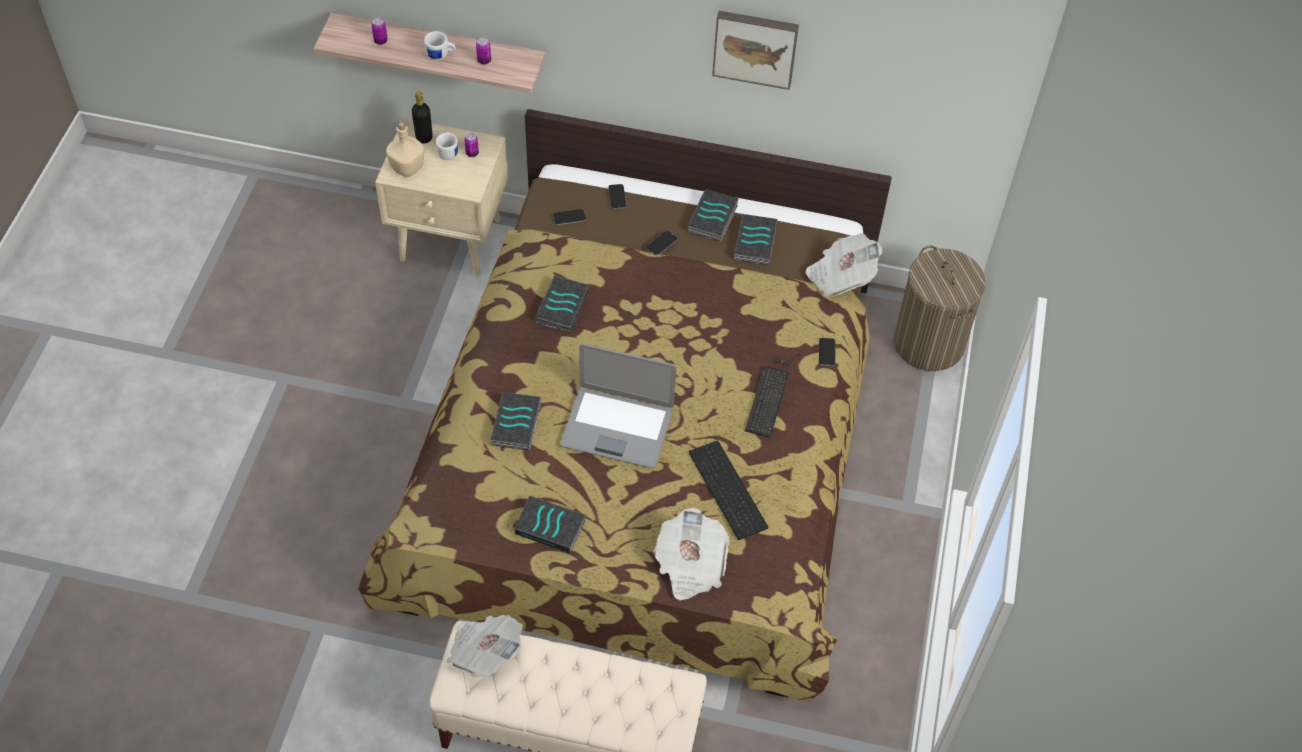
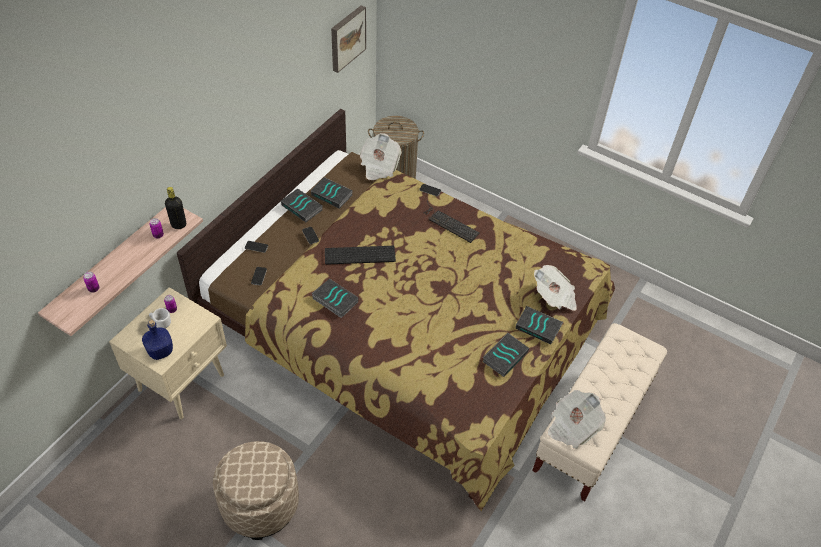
camera: 70 degrees left, 5 degrees down
(315, 380) = (260, 504): none -> beige ottoman
(407, 168) = (161, 352): beige bottle -> blue bottle
(424, 137) = (137, 333): black bottle -> black bottle (178, 225)
(441, 55) = (135, 257): white mug -> none
(517, 425) = (420, 351): book -> book (539, 327)
(617, 427) = (443, 300): laptop -> none
(725, 489) = (508, 264): keyboard -> keyboard (359, 256)
(755, 47) = (269, 87): picture -> picture (346, 38)

